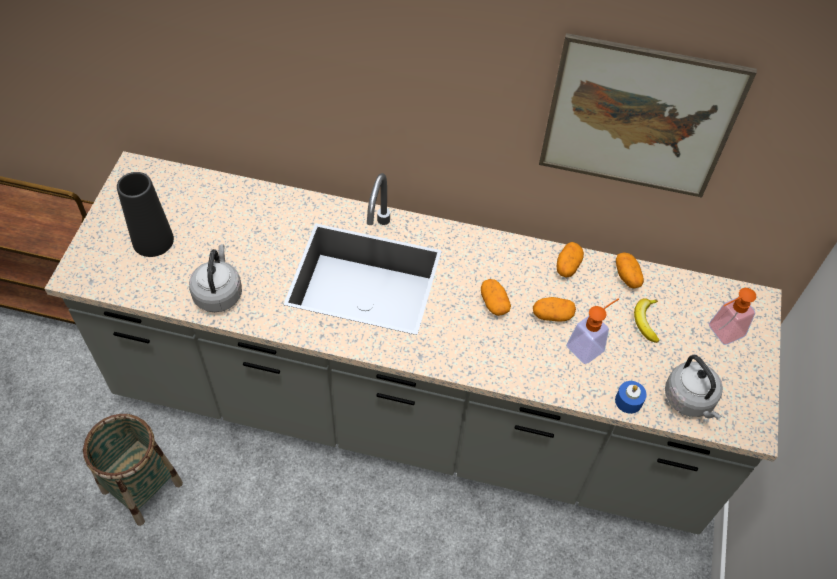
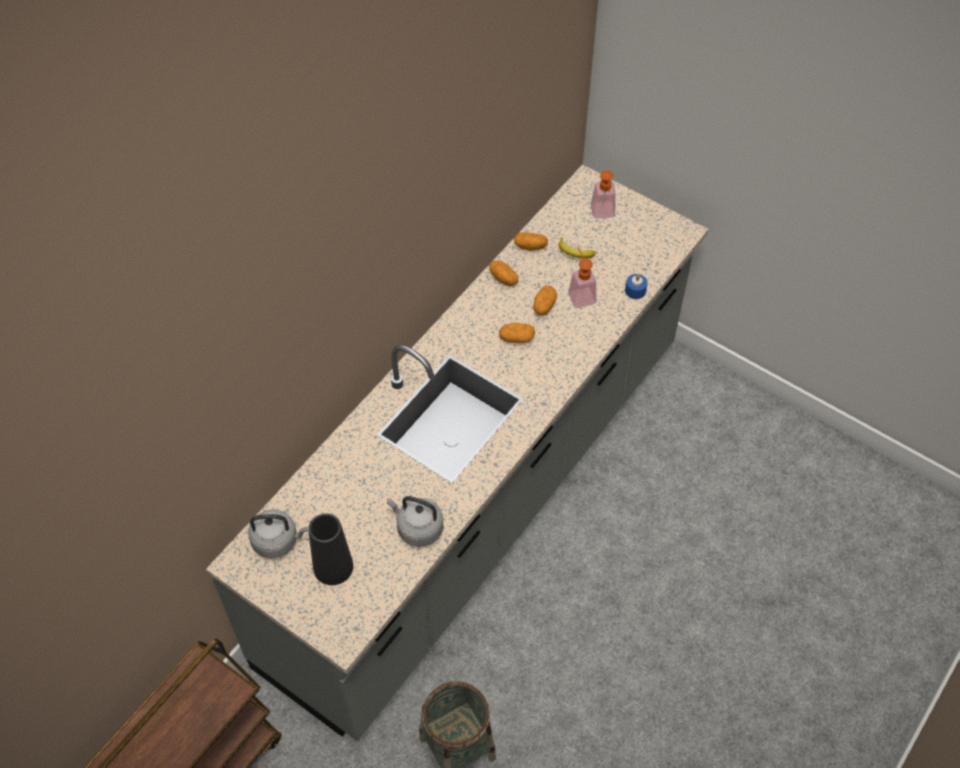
camera: 65 degrees left, 0 degrees up
(638, 118) = (493, 145): picture -> none
(690, 400) = (649, 255): grey kettle -> grey kettle (278, 541)

